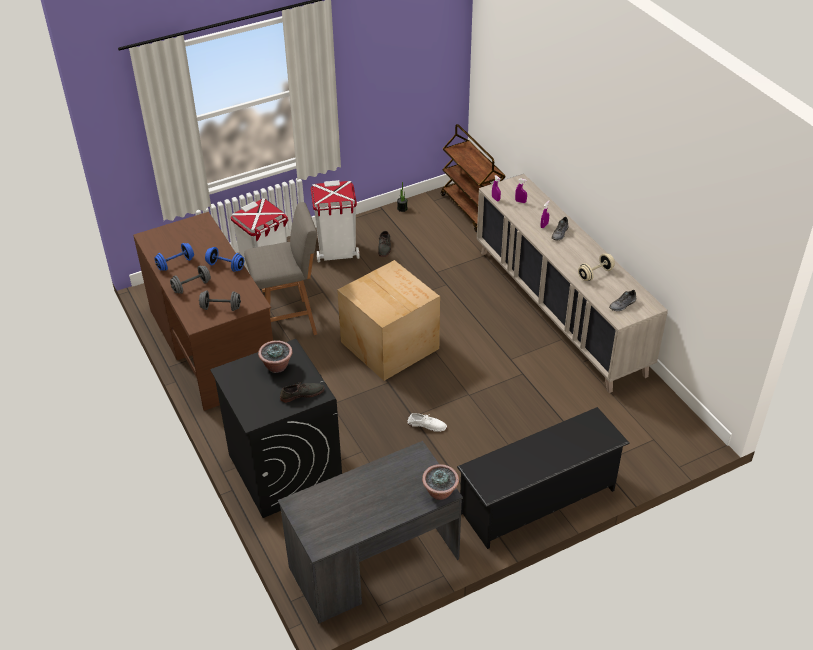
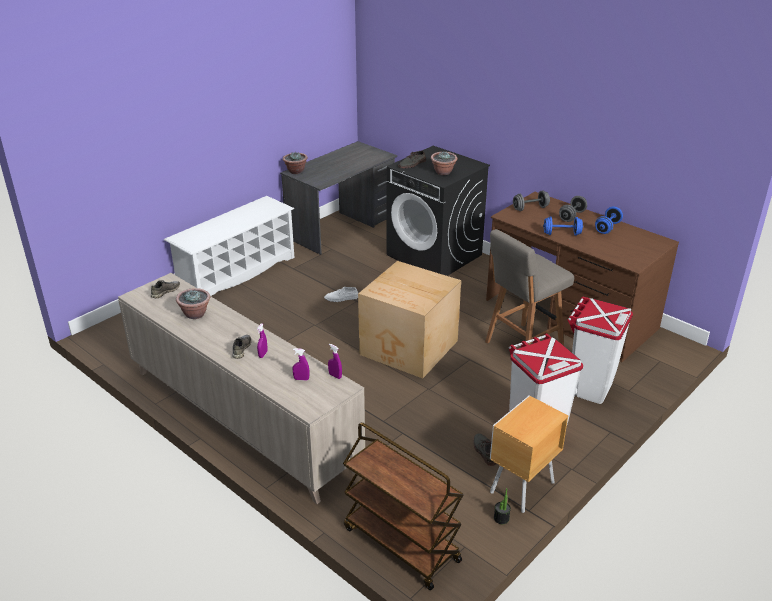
camera: 160 degrees right, 10 degrees down
(377, 221) = (520, 488): none -> brown nightstand
(538, 501) = (237, 273): black shoe rack -> white shoe rack
(595, 274) = (195, 314): beige dumbbell -> potted plant

